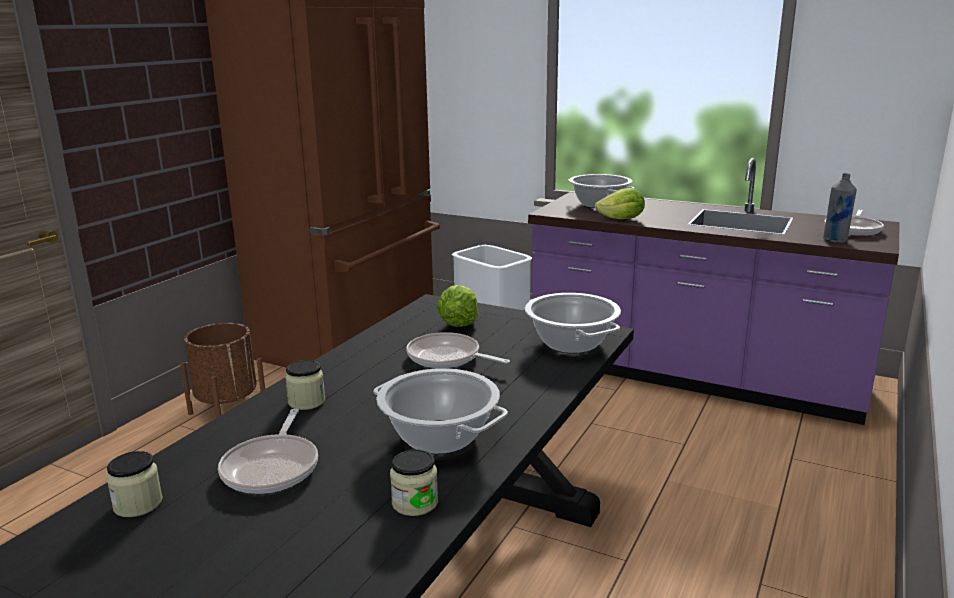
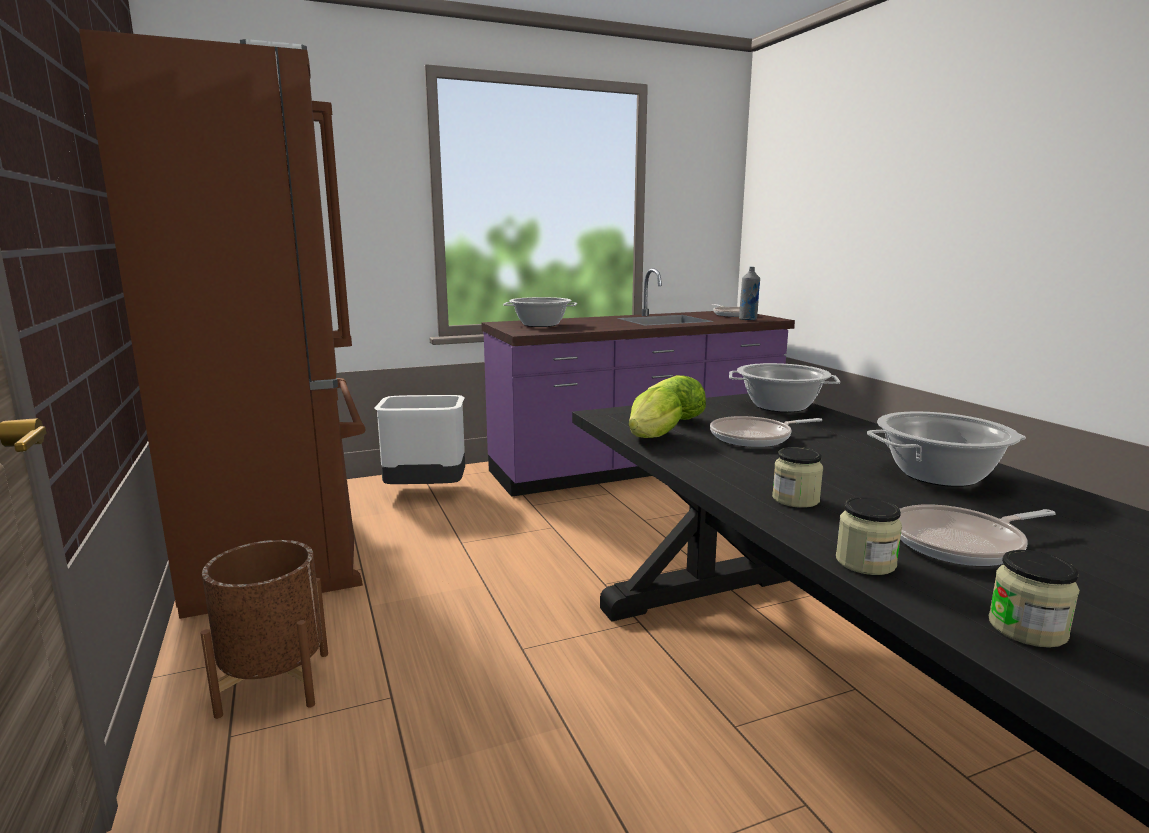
camera: 50 degrees left, 5 degrees down
(273, 467) = (962, 543): frying pan -> frying pan turned 120 degrees clockwise
(415, 503) = (1076, 509): jar -> jar (865, 562)
(621, 219) = (595, 329): lettuce -> lettuce (653, 437)

